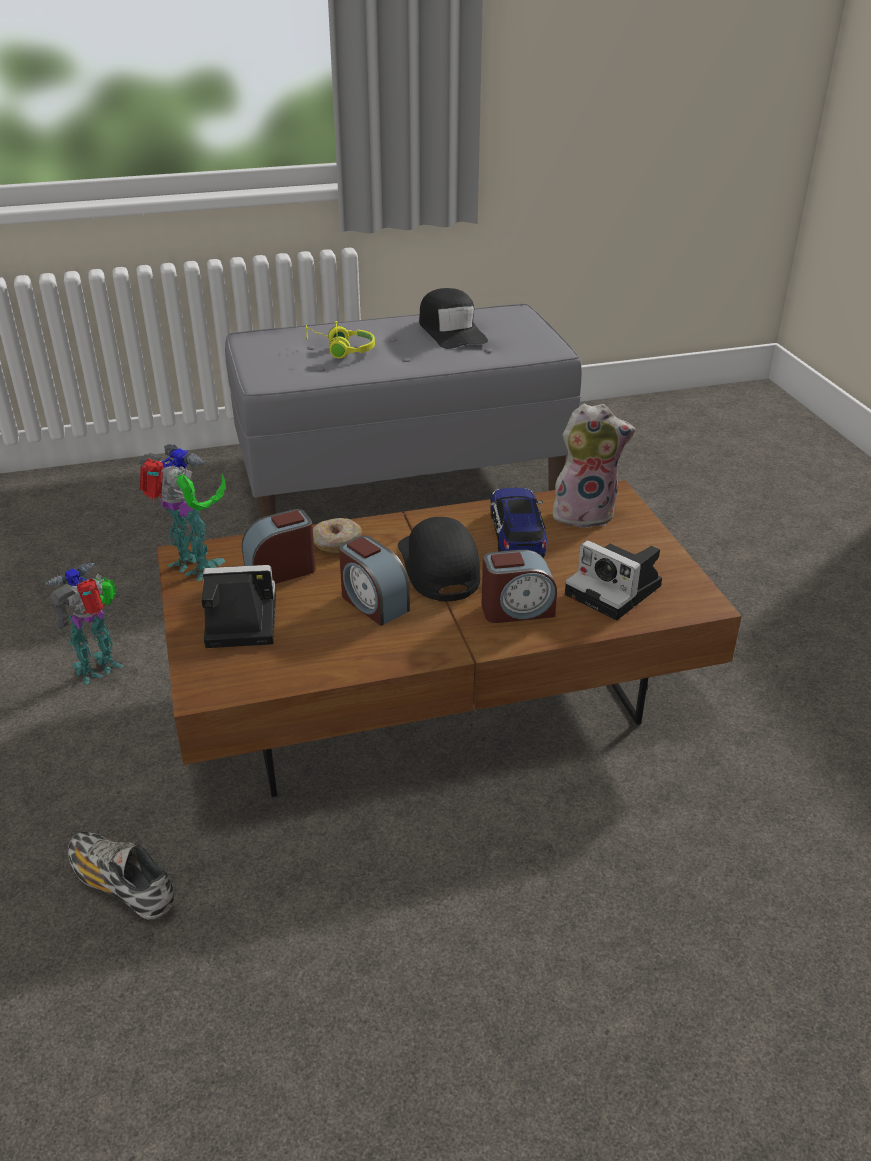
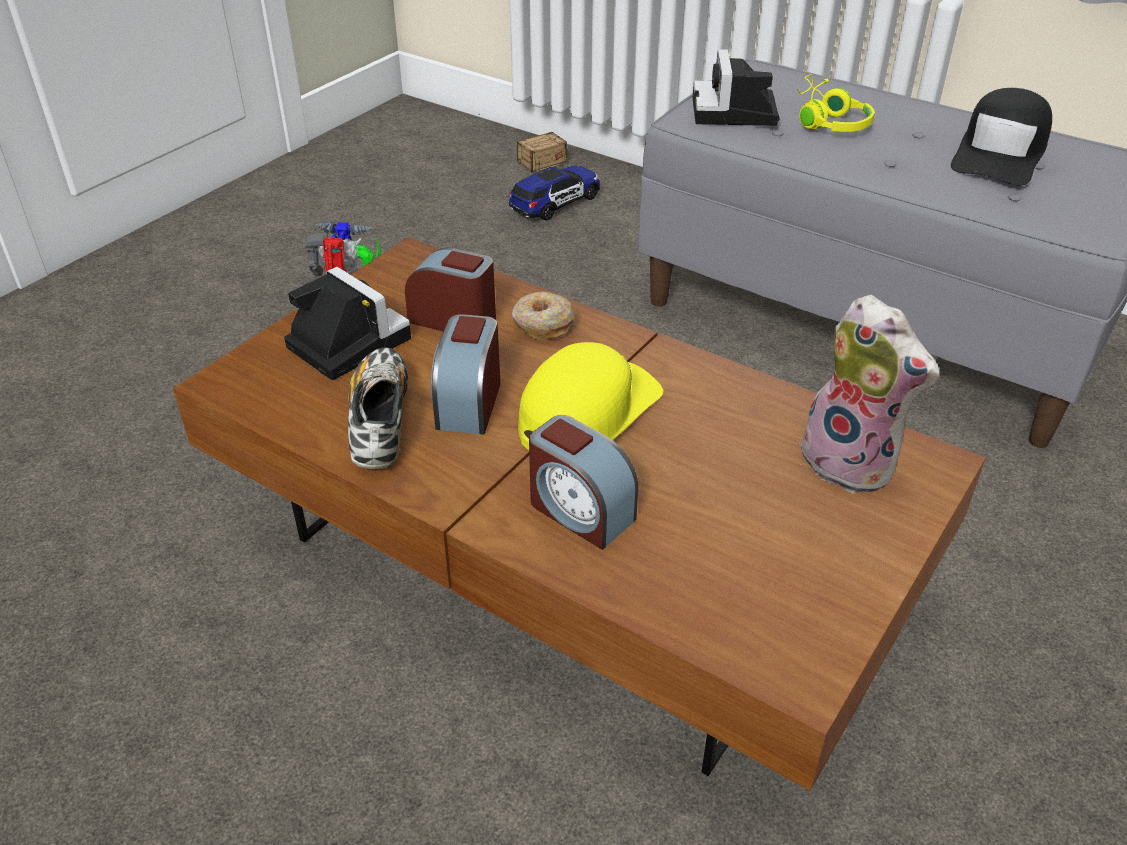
camera: 50 degrees right, 5 degrees up
(32, 503) = (518, 170): none -> storage box
(122, 885) = (122, 519): shoe -> shoe (380, 422)
(194, 568) = (399, 273): toy robot -> none
(439, 567) = (588, 411): black cap -> yellow cap
(517, 536) = (724, 435): toy car -> toy car (555, 204)
(617, 591) = (722, 576): camera -> camera (735, 113)

